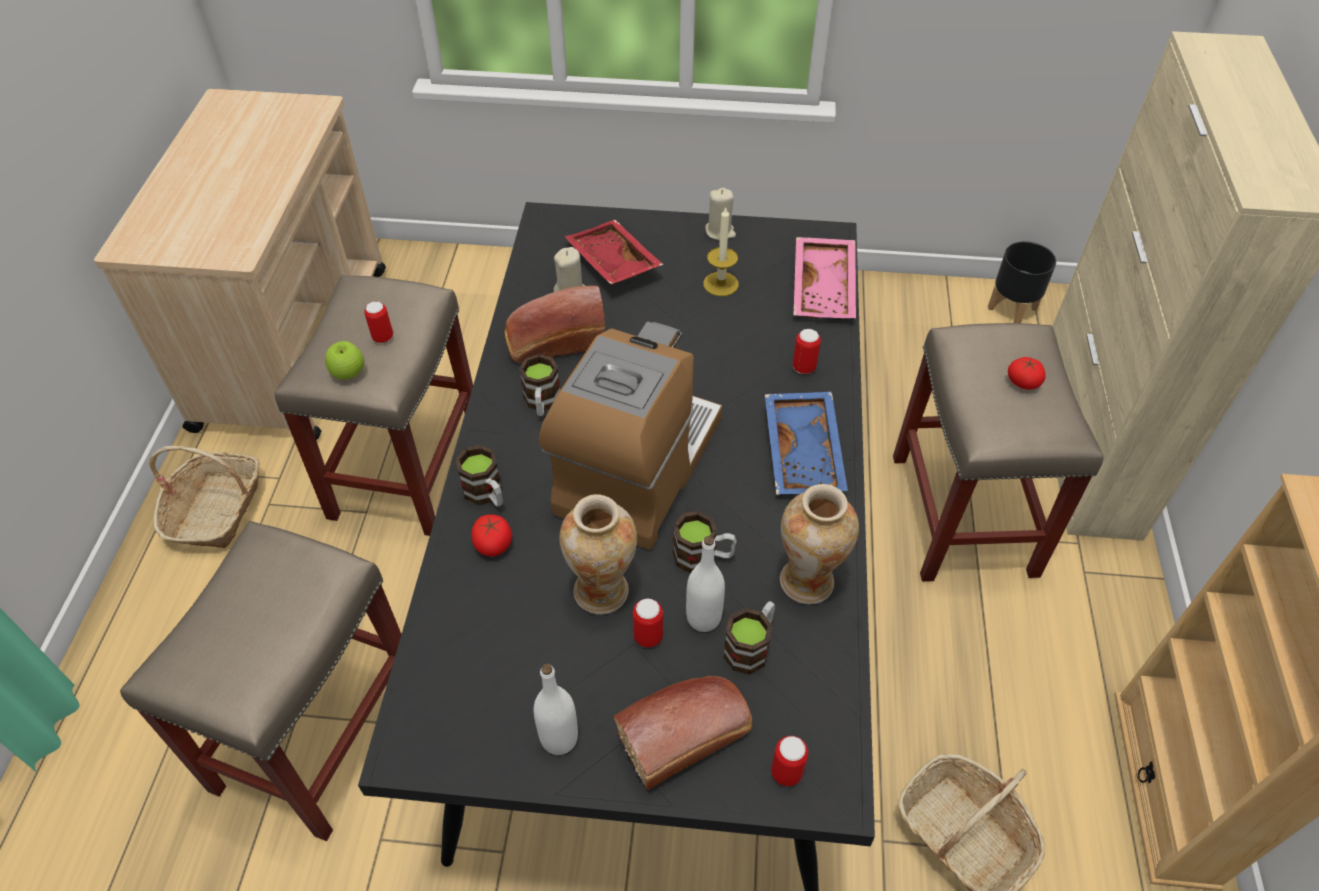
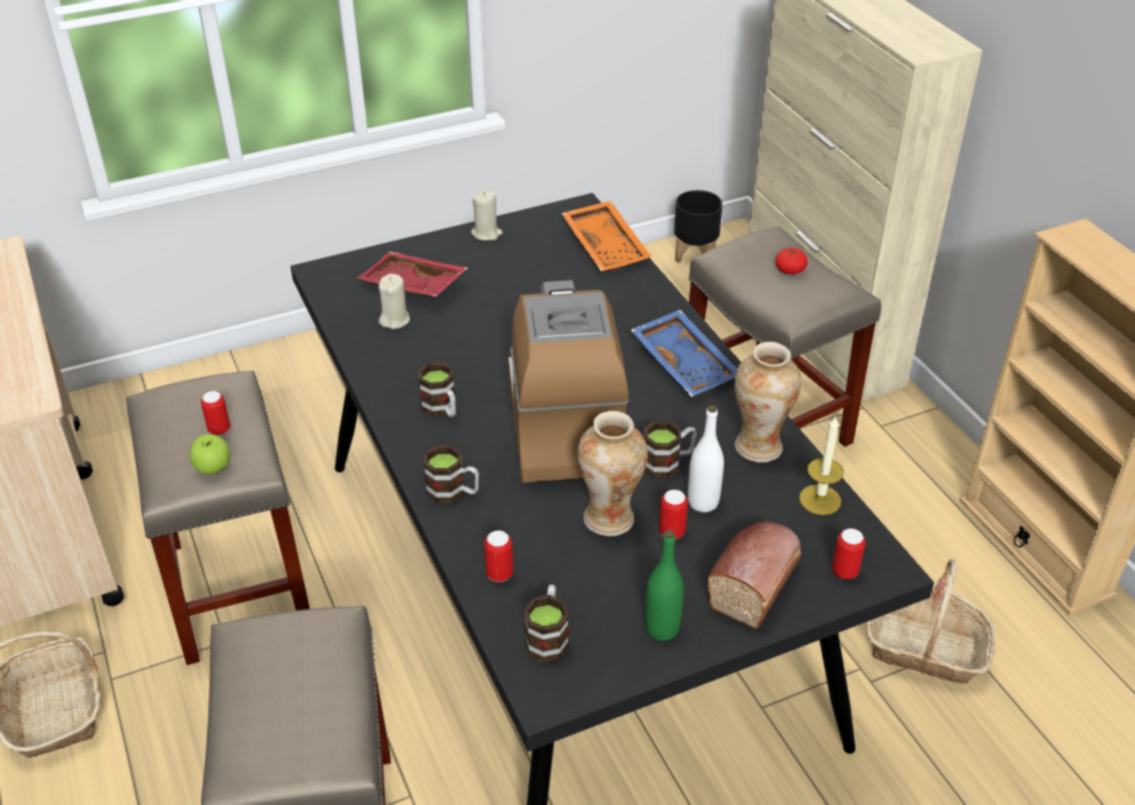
camera: 30 degrees left, 10 degrees down
(493, 543) = (490, 523): tomato -> none
(554, 342) = (413, 361): bread -> none
(559, 738) = (662, 628): white bottle -> green bottle
(720, 284) = (520, 271): candle -> candle (820, 499)
(751, 646) = (753, 505): mug -> mug (548, 636)
(804, 367) = (636, 306): can -> can (499, 574)
(825, 288) = (607, 246): pink tray -> orange tray

